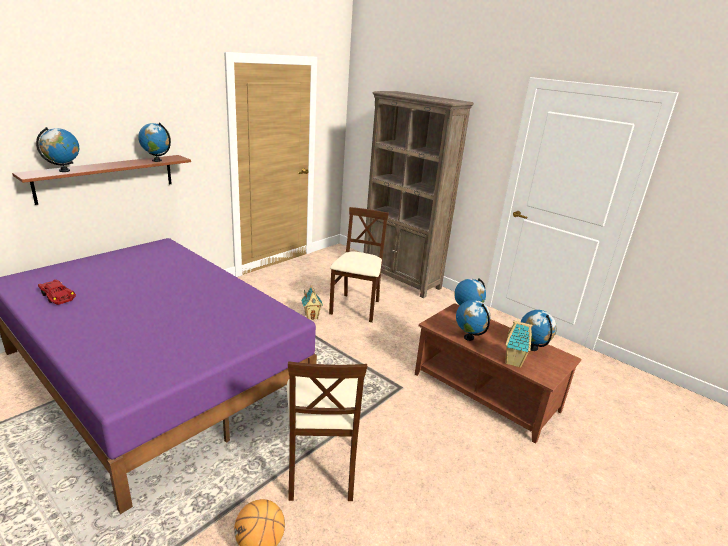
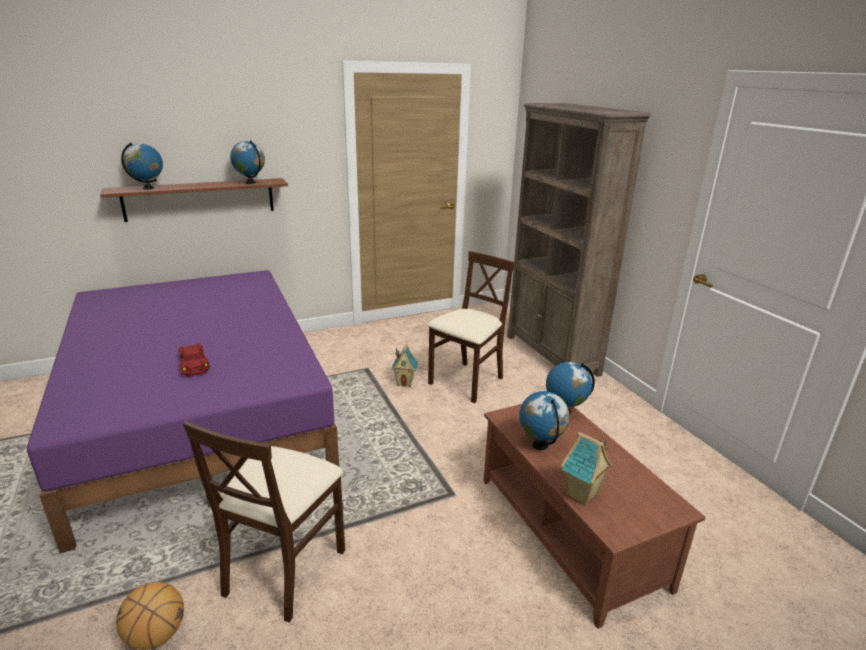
camera: 25 degrees right, 0 degrees up
(57, 296) = (112, 315): red toy car -> red toy car (194, 364)
(532, 348) = (630, 481): globe -> none

